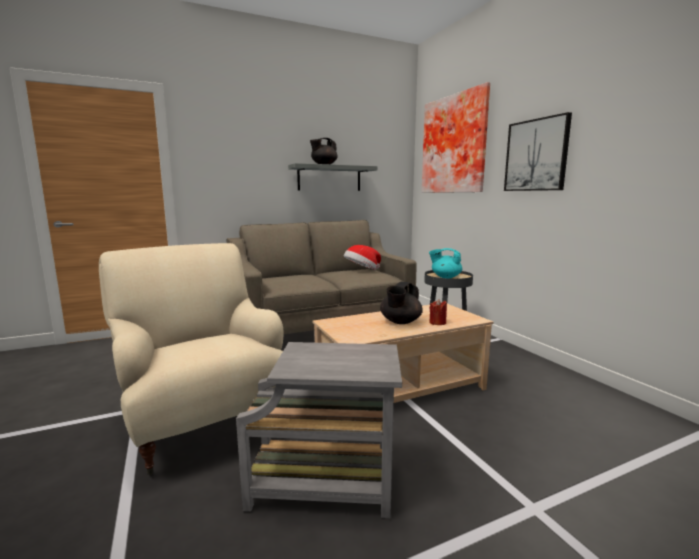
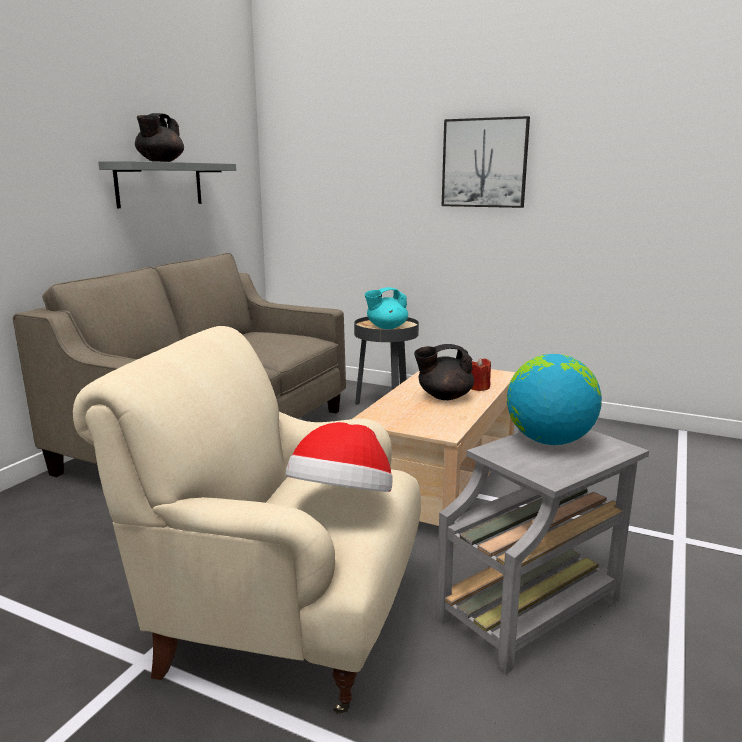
camera: 40 degrees left, 5 degrees up
(348, 353) = (549, 441): none -> globe
(361, 270) = (260, 336): hat -> hat (342, 502)
(400, 322) = (444, 397): black teapot -> black teapot turned 90 degrees clockwise
(455, 144) = (347, 135): picture -> none

